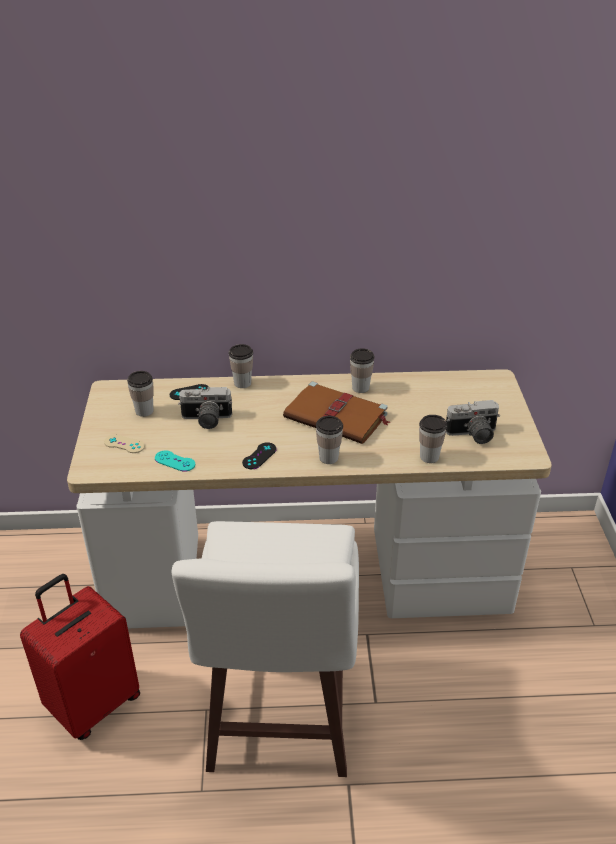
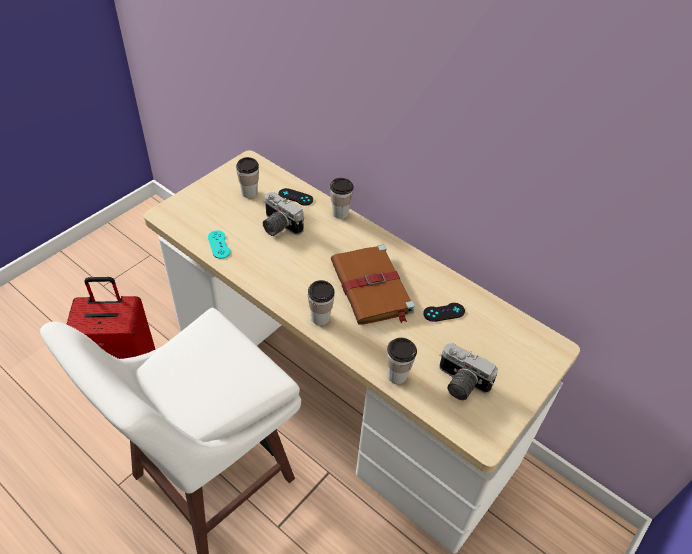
camera: 40 degrees right, 10 degrees up
(124, 444) = (206, 210): beige game controller -> none
(259, 456) = (275, 280): black game controller -> black game controller (444, 312)
(360, 388) = (422, 275): cup -> none

